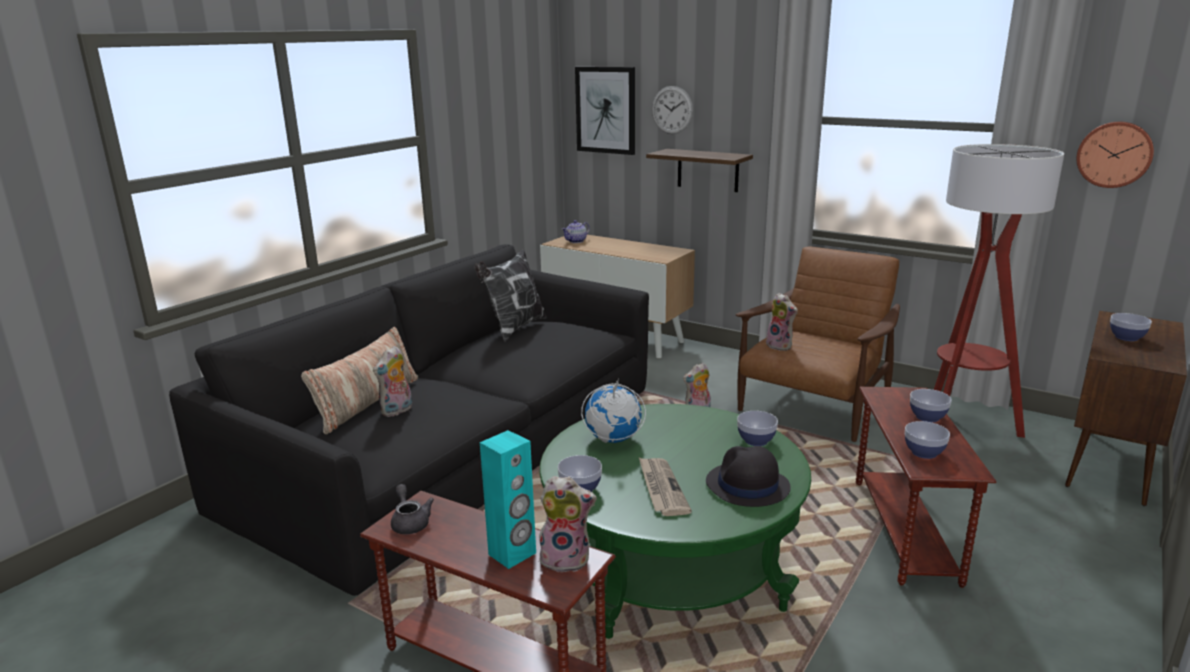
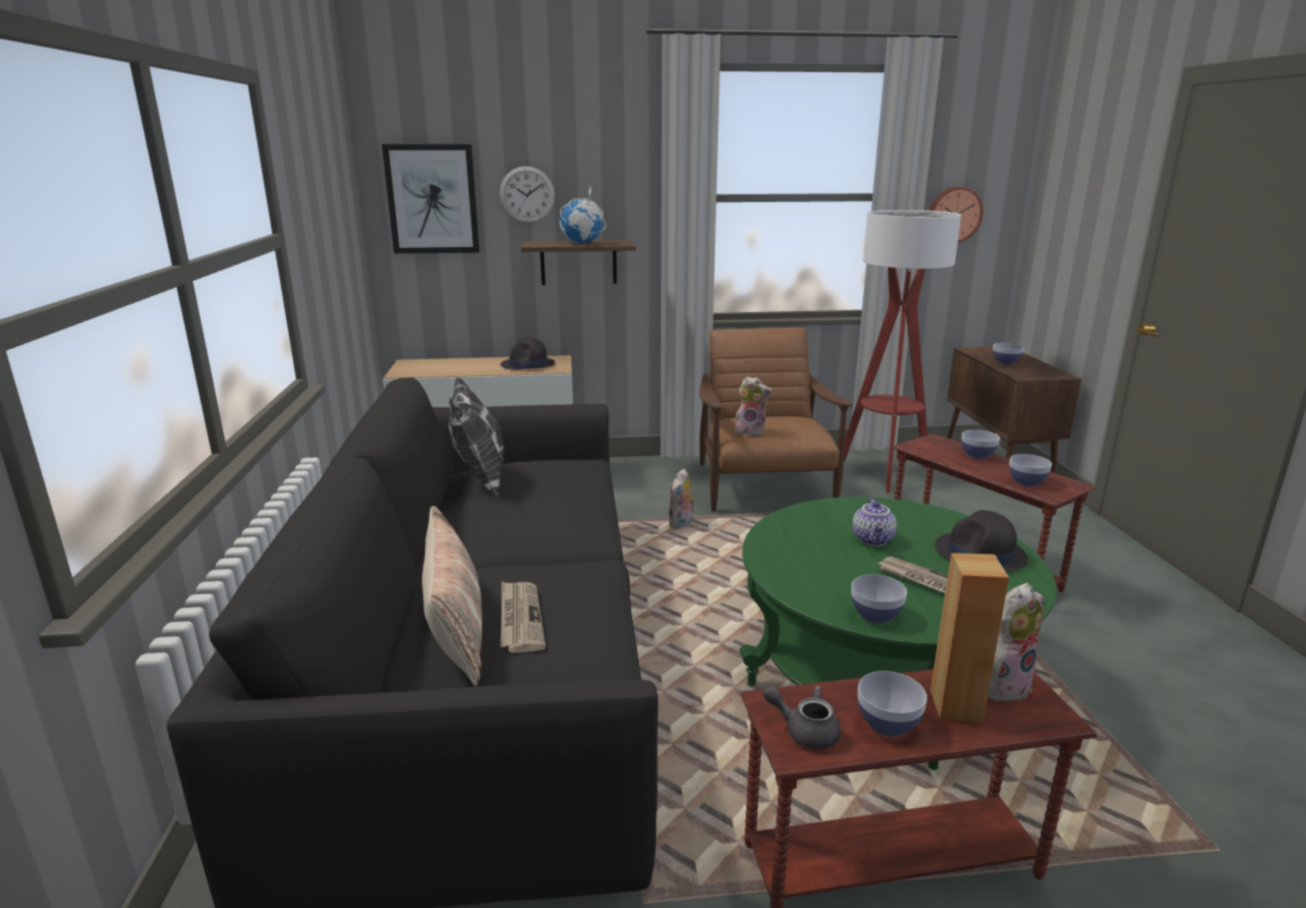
camera: 40 degrees left, 0 degrees up
(397, 411) = (520, 618): plush toy -> newspaper
(512, 554) = (956, 706): turquoise speaker -> brown speaker
(576, 241) = (422, 368): teapot -> teapot (873, 540)
(612, 440) = (809, 558): globe -> globe (582, 243)
(648, 252) = (528, 365): none -> black hat
(756, 440) = (912, 514): bowl -> bowl (887, 723)

